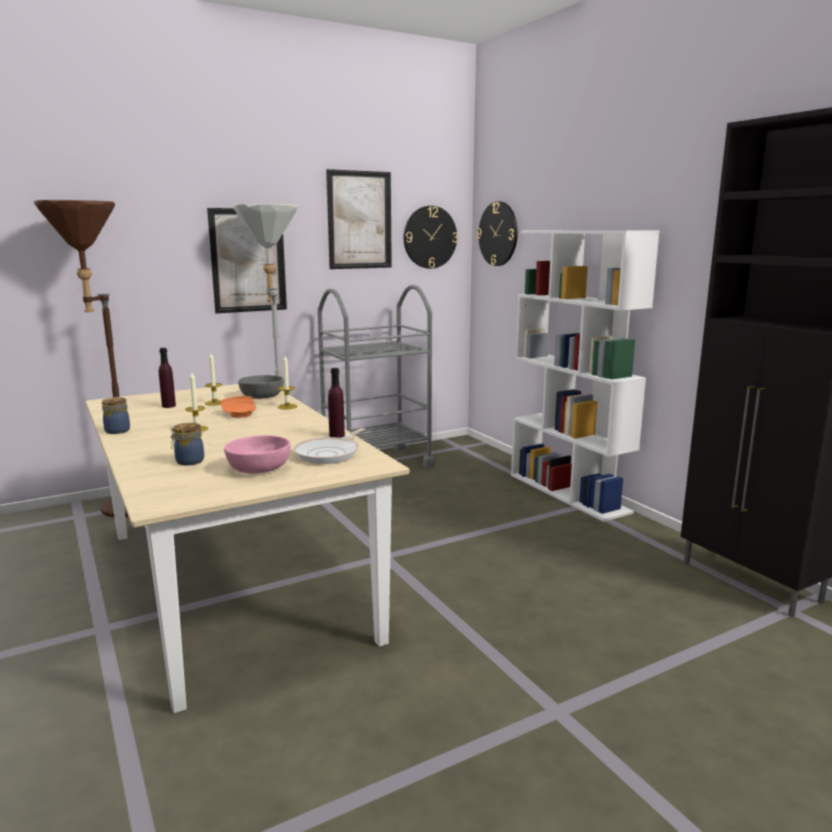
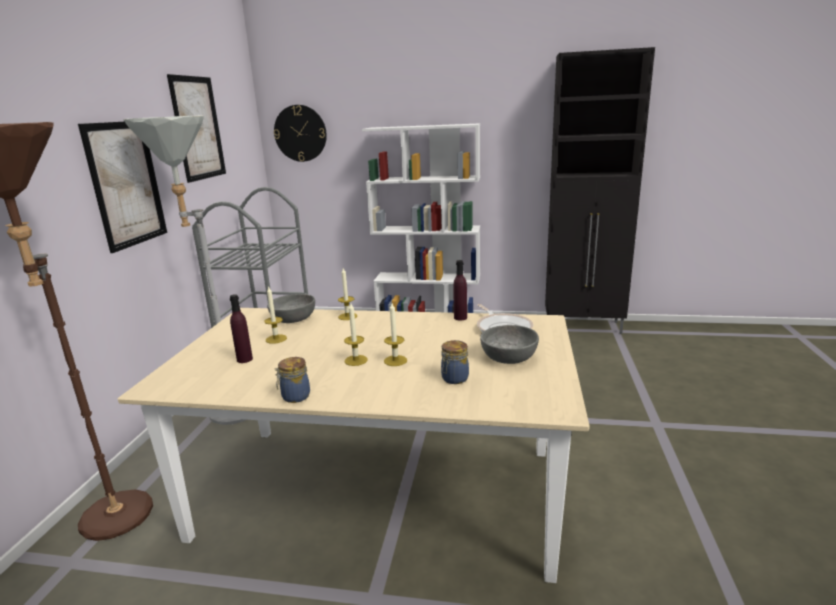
camera: 50 degrees left, 5 degrees up
(208, 438) = (395, 360): none -> candle
(240, 414) = (337, 336): orange plate -> none
(258, 468) = (508, 357): pink bowl -> grey bowl
(430, 237) = (241, 141): wall clock -> none

